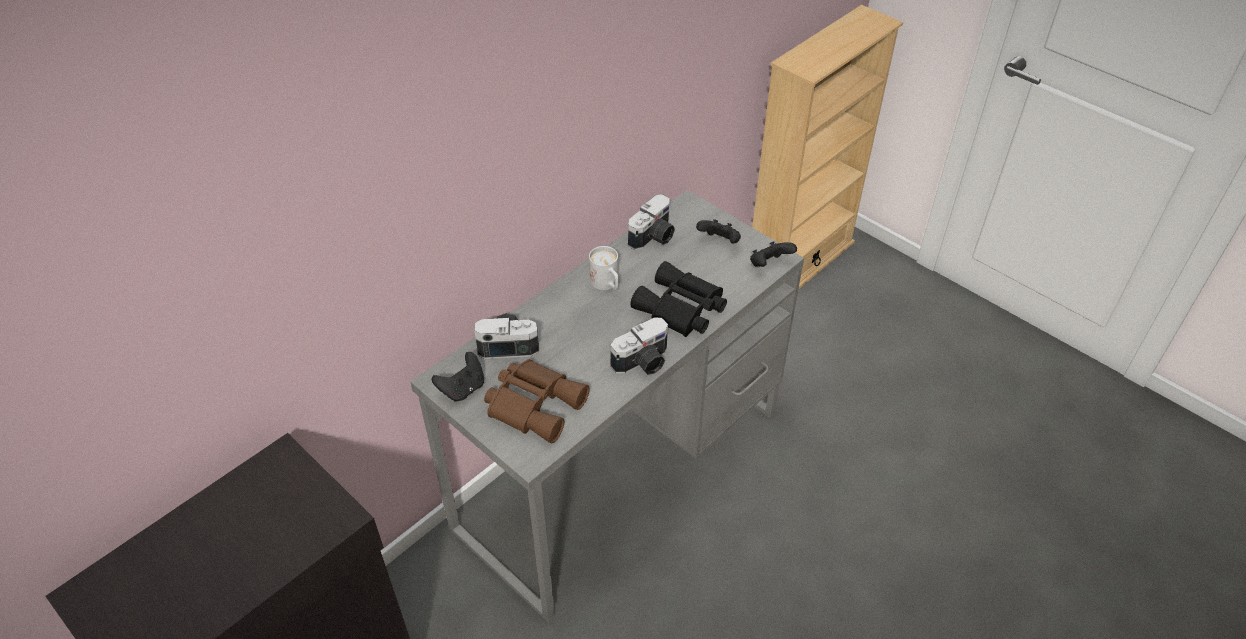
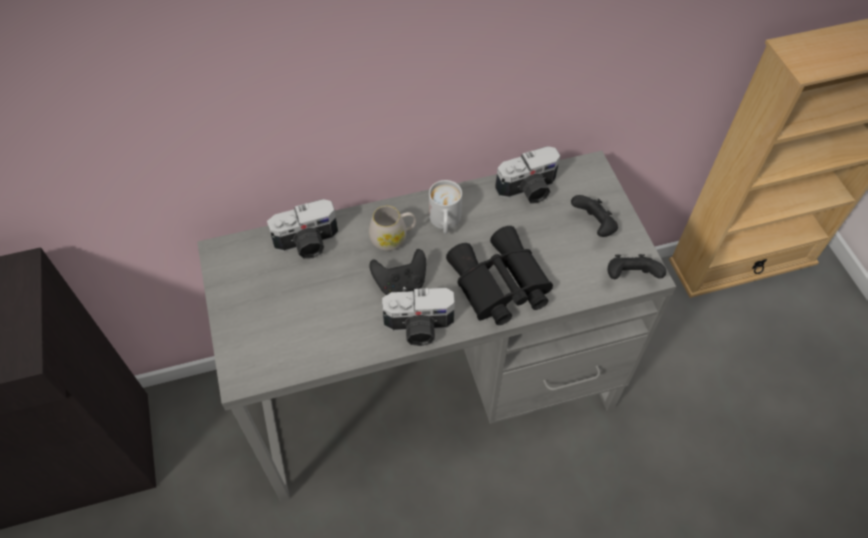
camera: 30 degrees right, 10 degrees up
(463, 389) = (235, 272): black game controller -> black game controller (400, 283)
(508, 343) = (308, 244): camera -> camera turned 135 degrees clockwise
(535, 404) = (286, 321): brown binoculars -> none
(575, 311) = (393, 238): none -> white mug

